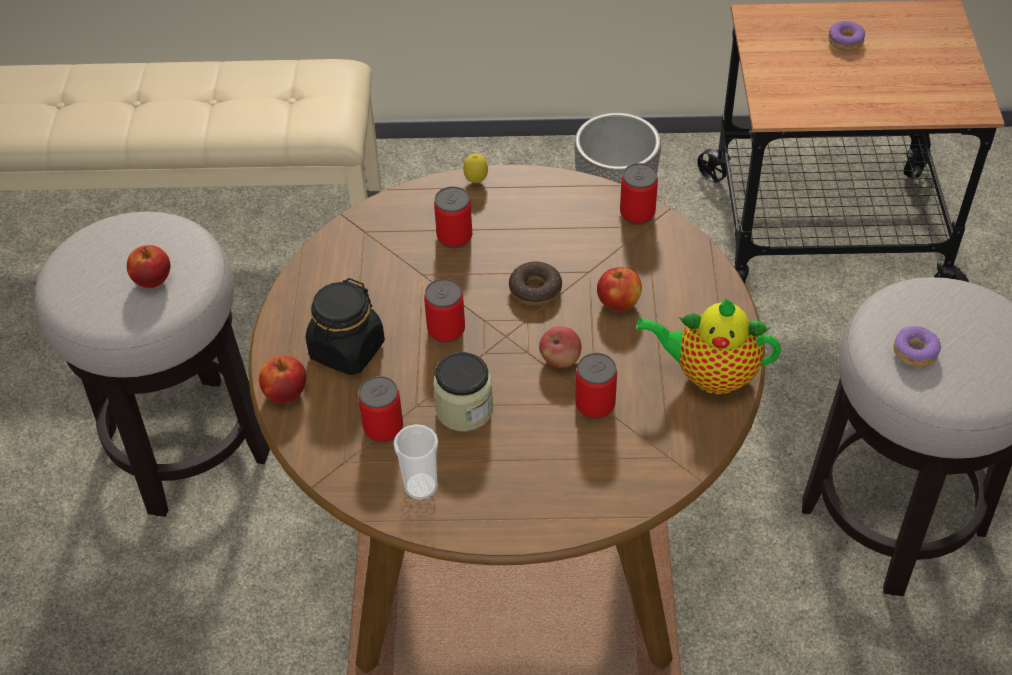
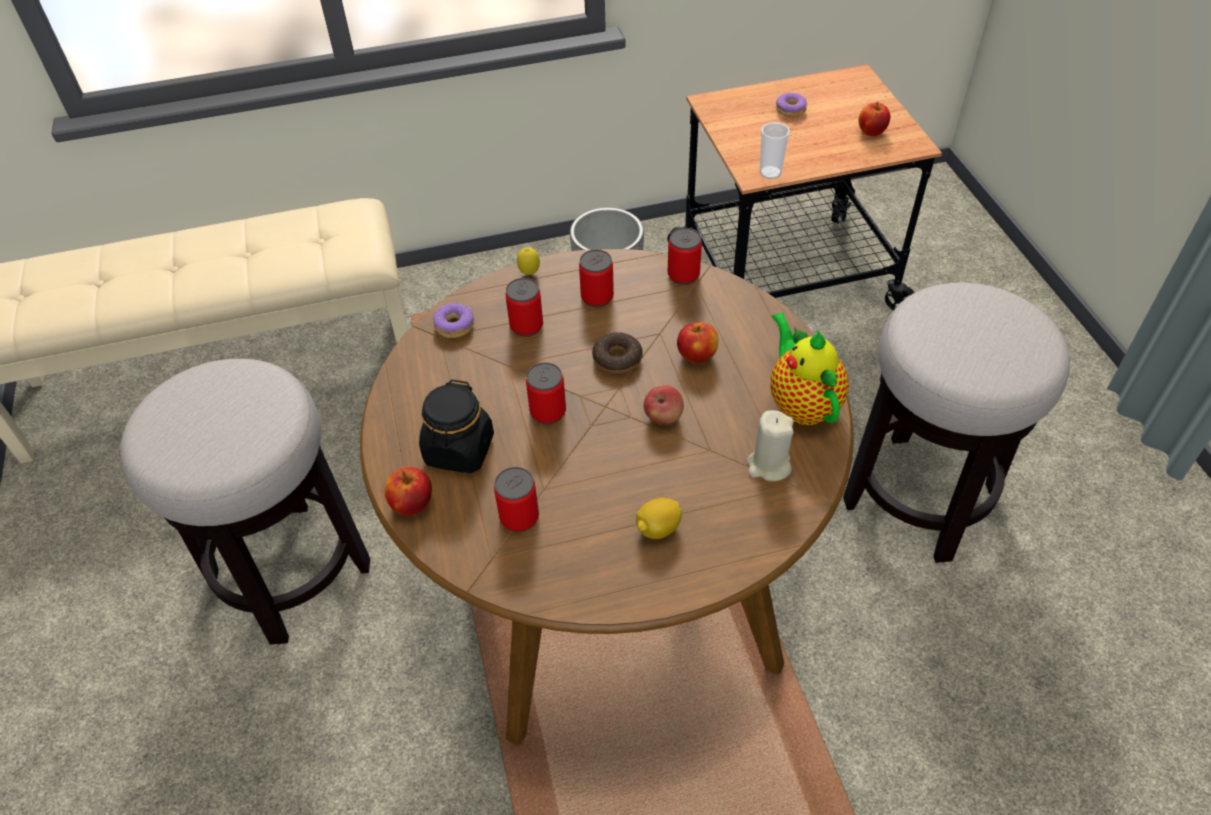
camera: 15 degrees left, 0 degrees up
(152, 280) = (241, 423): apple -> apple (871, 132)
(421, 486) = (575, 566): cup -> cup (770, 173)
(464, 410) = (591, 482): jar -> none
(514, 469) = (658, 529): none -> lemon
(595, 405) = (710, 452): can -> can (597, 297)
(650, 431) = (768, 465): none -> beige candle
(709, 375) = (801, 403): teapot -> teapot turned 75 degrees clockwise
(914, 351) = (954, 348): donut -> donut (454, 326)

